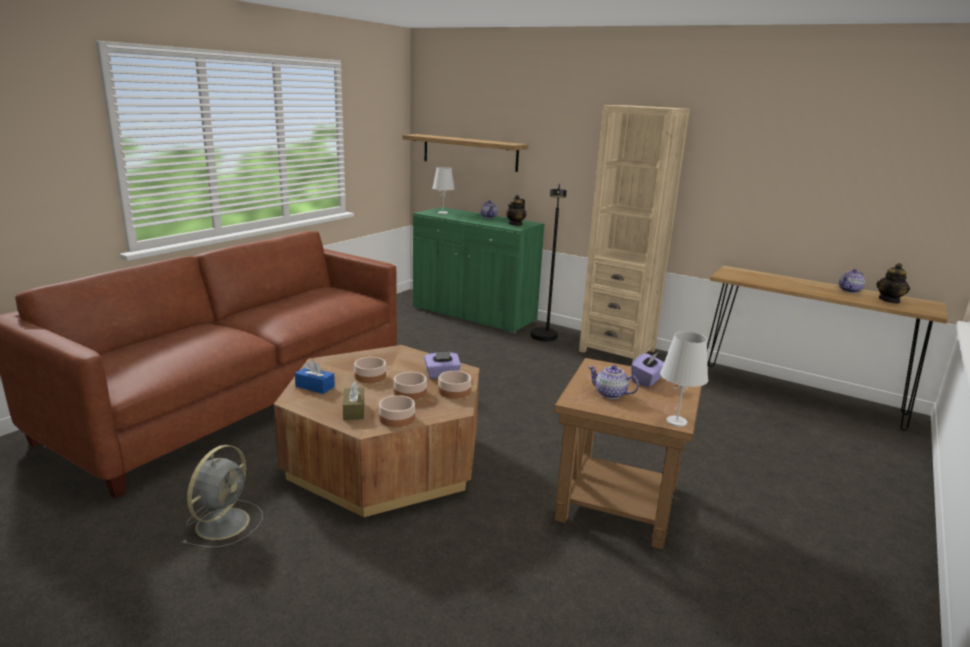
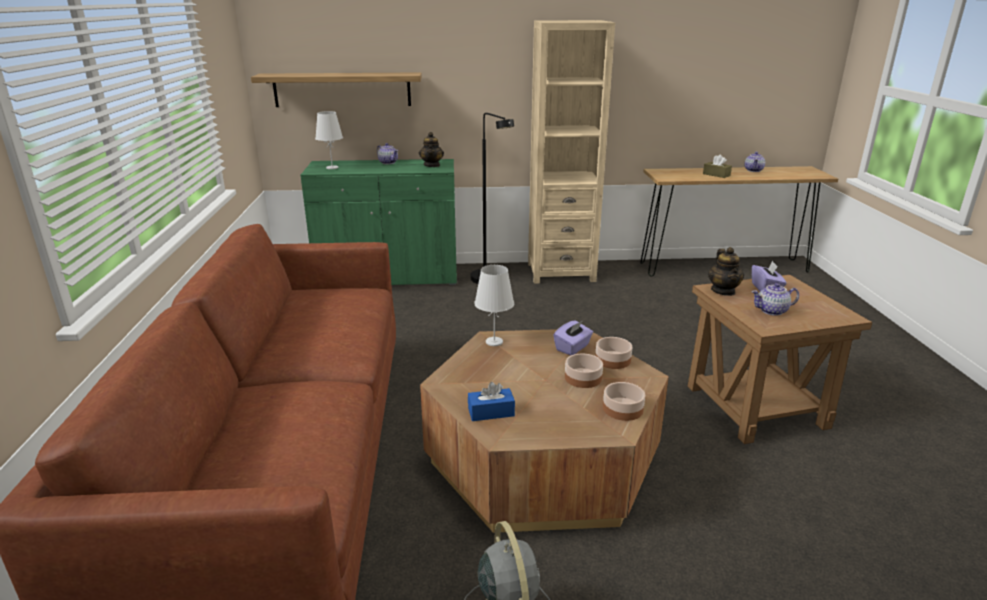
camera: 35 degrees left, 5 degrees up
(354, 410) = (575, 419): brown tissue box -> brown tissue box (716, 175)
(370, 376) = (517, 377): bowl -> none
(676, 422) = (847, 316): white table lamp -> white table lamp (494, 342)
(889, 300) = (786, 172): teapot -> teapot (723, 291)

